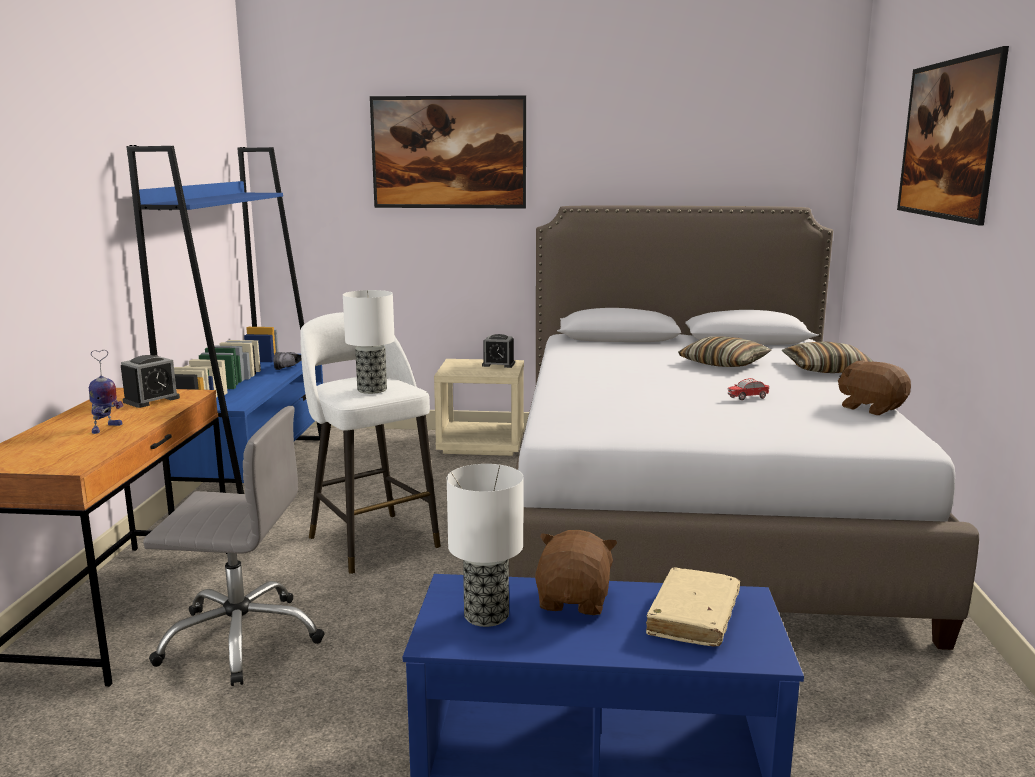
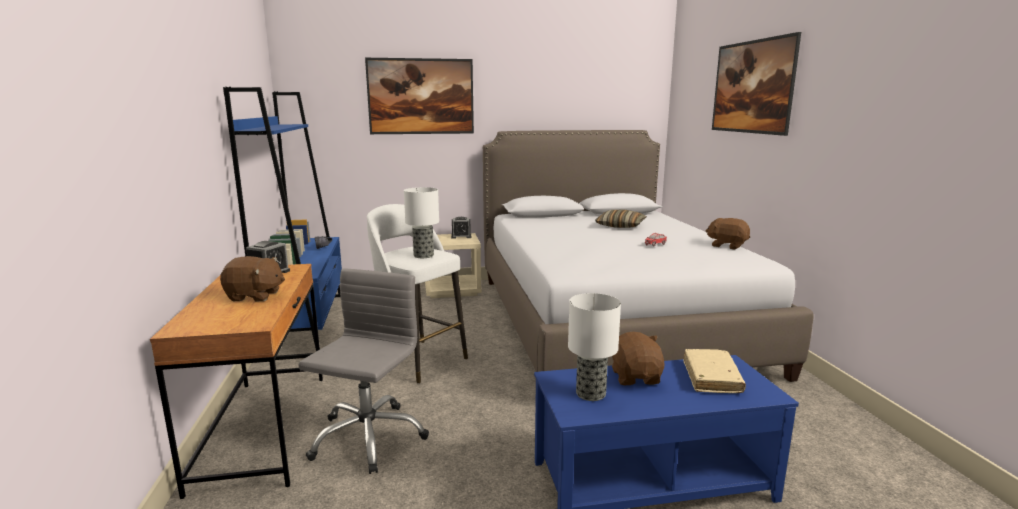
camera: 15 degrees left, 0 degrees up
(105, 428) = (255, 296): toy robot -> brown plush toy
(241, 638) = (368, 437): grey office chair -> grey office chair turned 60 degrees counterclockwise
(825, 369) = (680, 226): pillow -> none

